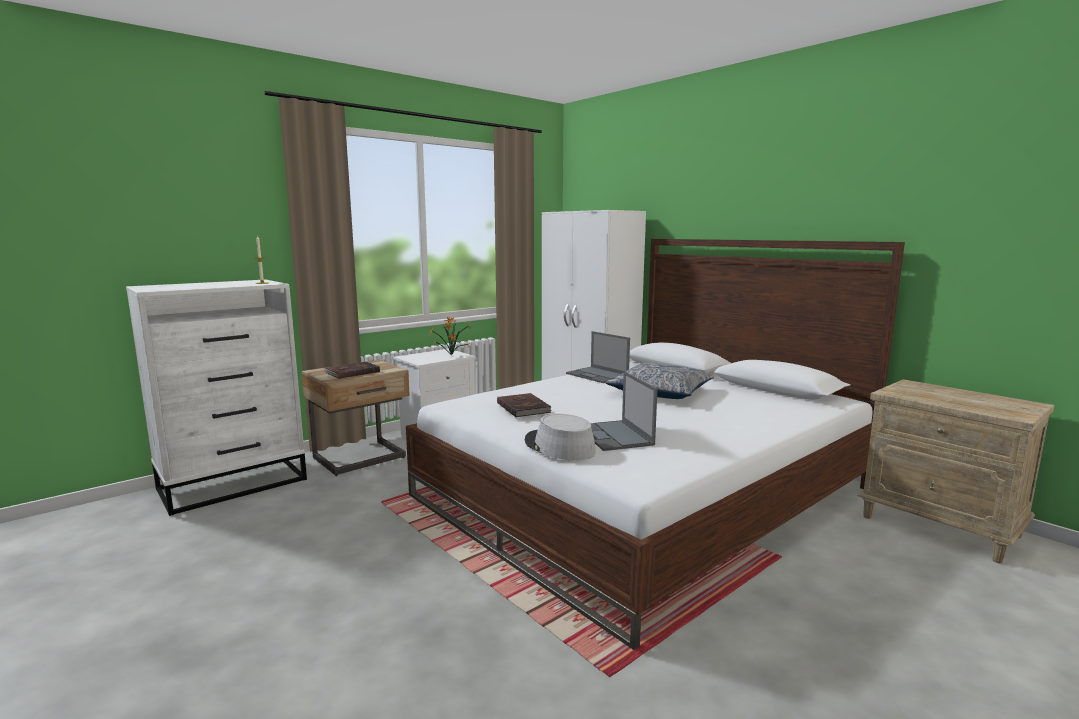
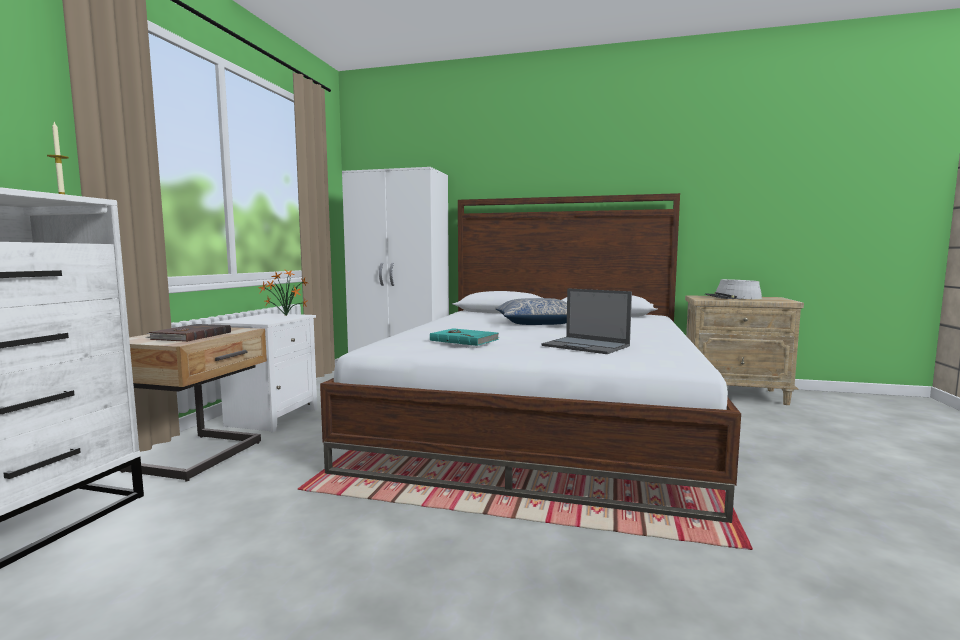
camera: 35 degrees left, 5 degrees down
(524, 407) = (464, 340): brown book -> turquoise book
(559, 446) = (567, 357): grey hat -> grey hat (732, 298)
(598, 375) = (458, 320): laptop -> none

